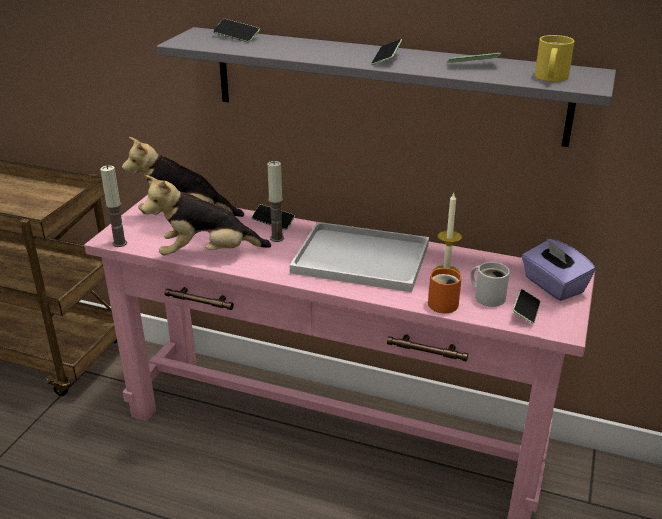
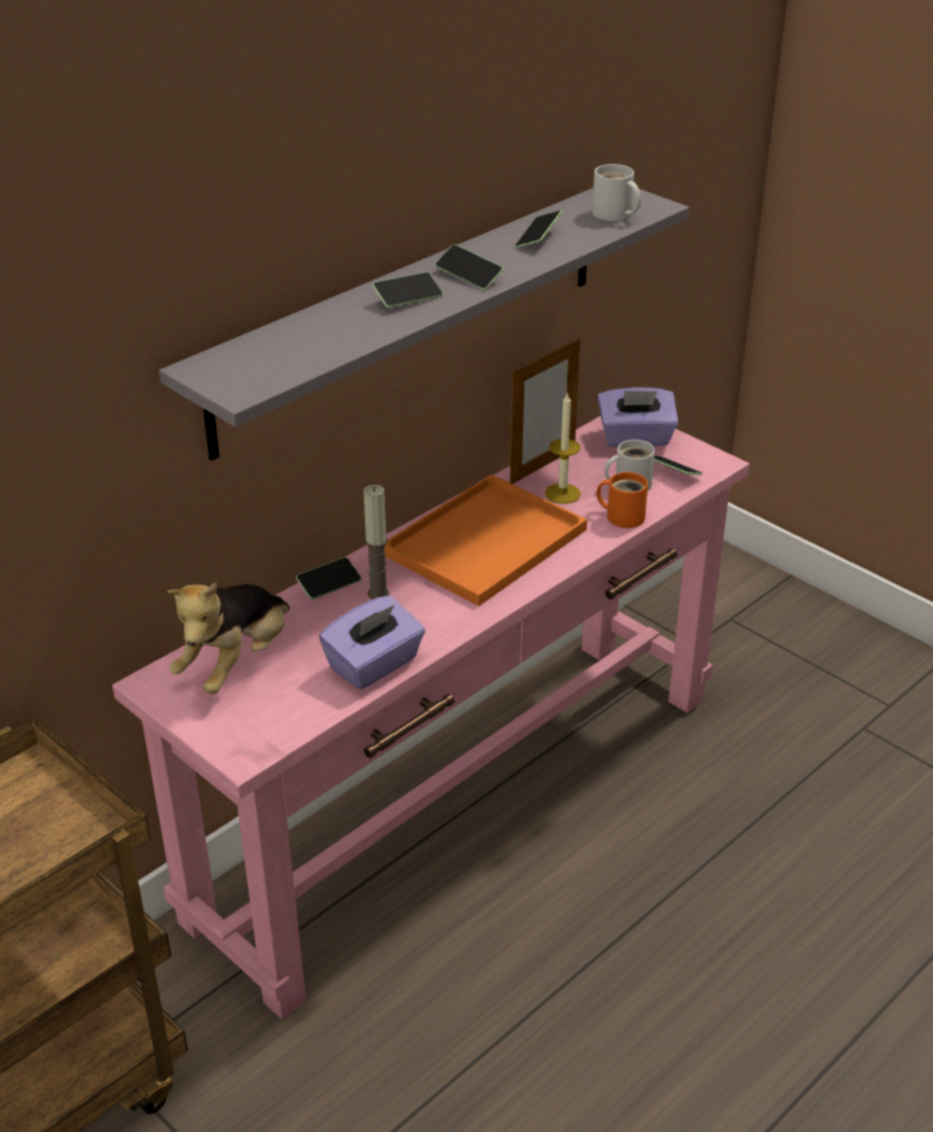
camera: 65 degrees left, 5 degrees up
(119, 243) = (269, 745): candle -> none
(207, 254) = (374, 665): plush toy -> purple tissue box
(236, 37) = (262, 347): phone -> phone (408, 299)
(358, 259) = (484, 544): white tray -> orange tray
(471, 257) = (542, 466): none -> picture frame
(549, 77) = (614, 215): yellow mug -> white mug

